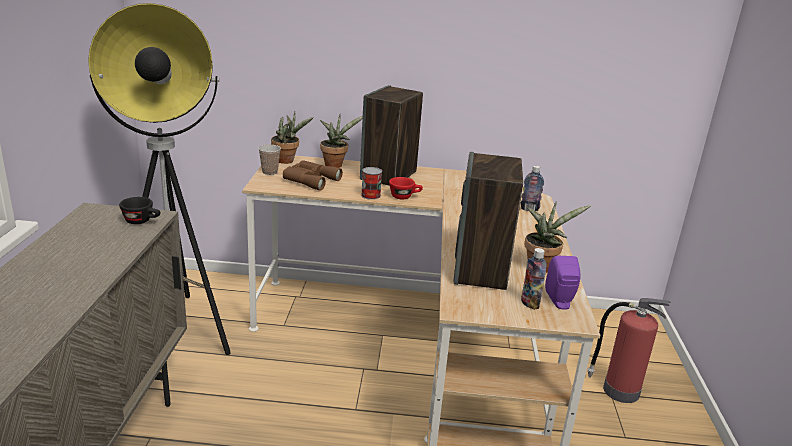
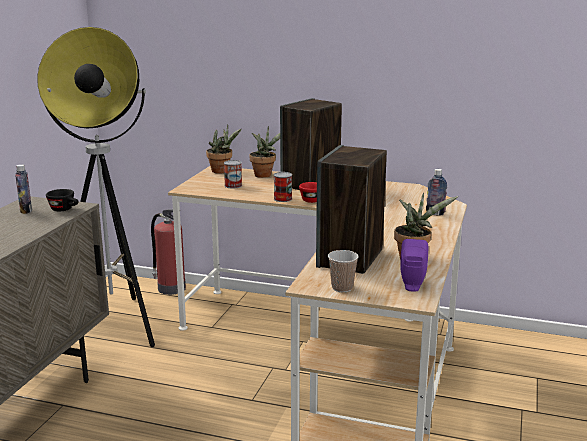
camera: 15 degrees right, 5 degrees down
(269, 172) = (200, 179): cup -> cup (342, 288)
(309, 179) = (233, 185): brown binoculars -> can
(530, 303) = (380, 285): bottle -> bottle (26, 211)
(619, 390) = (532, 407): fire extinguisher -> fire extinguisher (170, 288)

